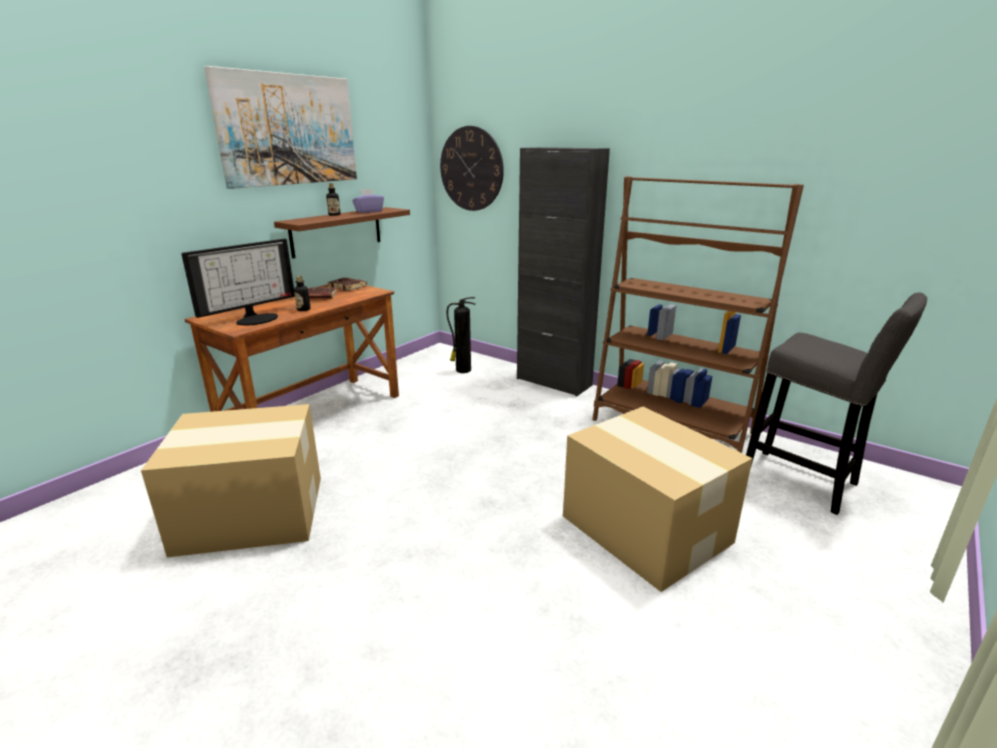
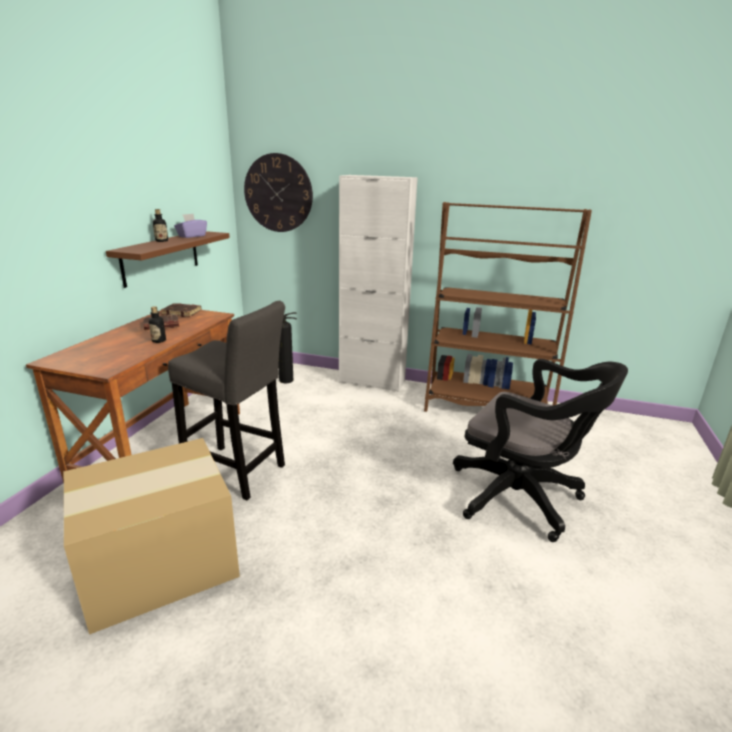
camera: 20 degrees left, 0 degrees up
(256, 318) = (114, 356): monitor -> none
(288, 130) = (114, 154): picture -> none
(554, 382) = (372, 381): black cabinet -> white cabinet
(646, 530) = (521, 498): cardboard box -> black office chair
(805, 482) = (601, 437): grey stool -> grey stool (238, 472)

